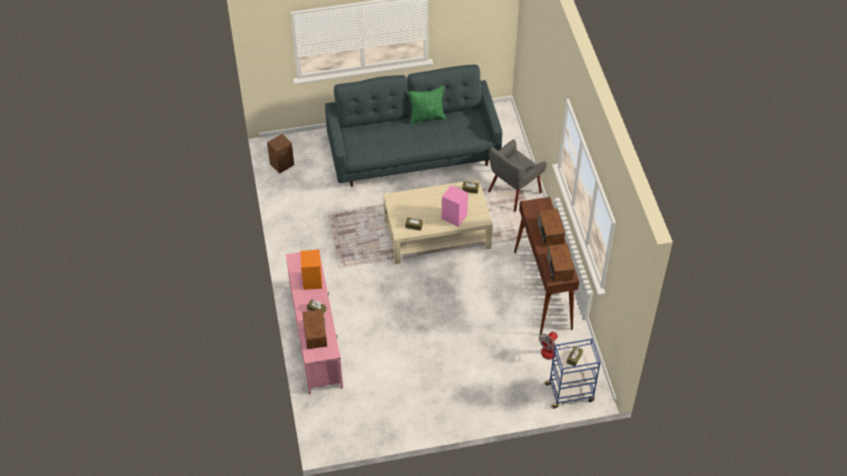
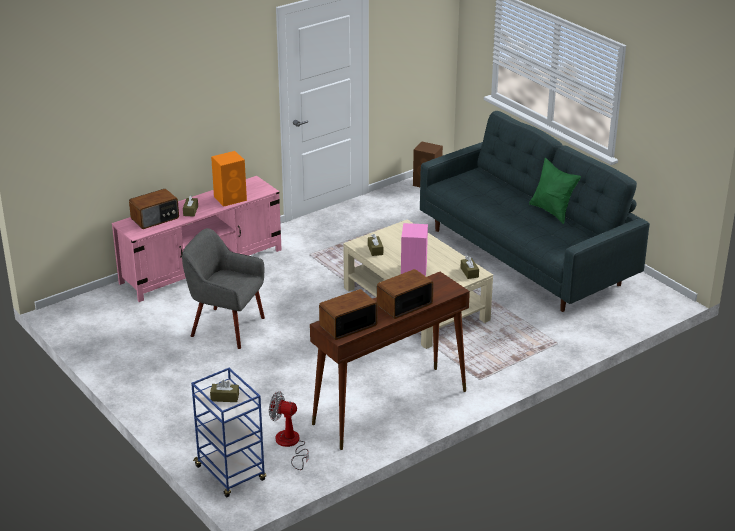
camera: 65 degrees right, 20 degrees down
(513, 192) = (537, 342): grey armchair -> grey armchair (226, 327)

